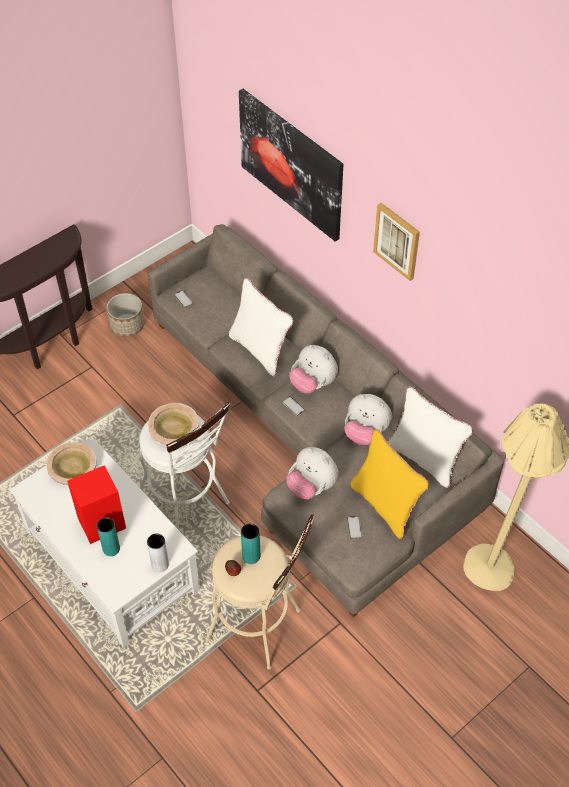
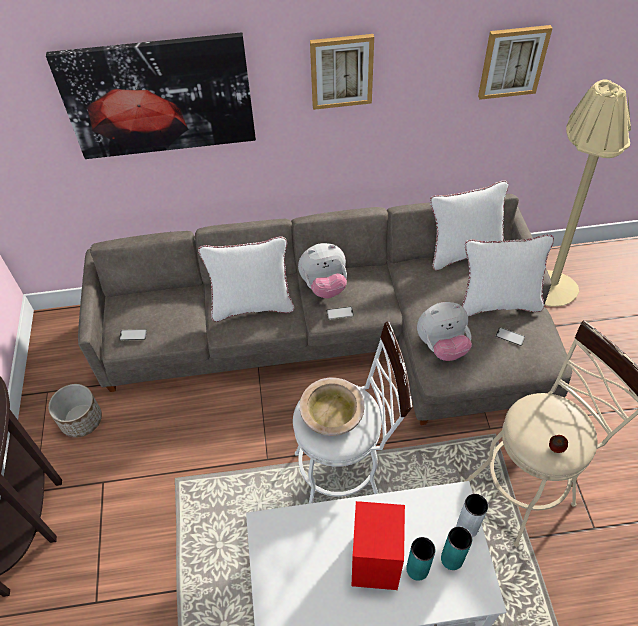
camera: 55 degrees left, 0 degrees up
(73, 469) = (278, 556): beige bowl -> none
(251, 556) = (542, 422): turquoise vase -> turquoise vase (452, 559)
(365, 432) = (407, 277): plush toy -> none
(385, 505) = (498, 303): yellow pillow -> white pillow
(513, 337) = (512, 62): none -> picture

